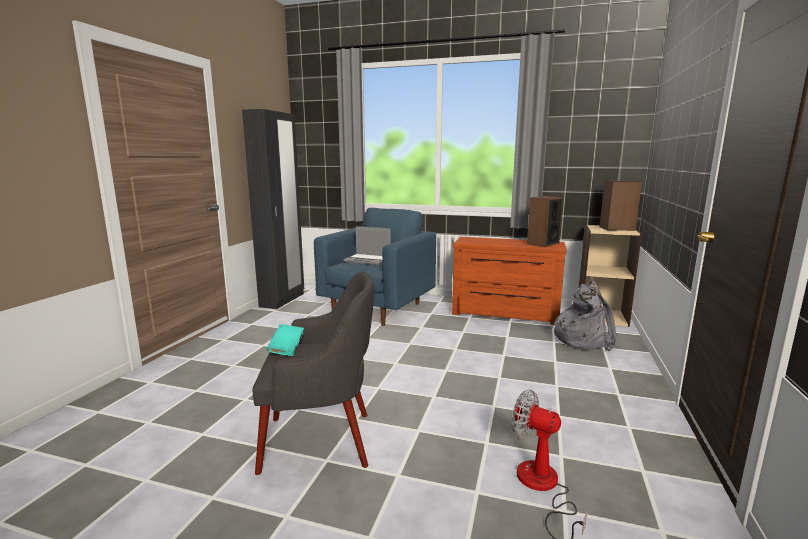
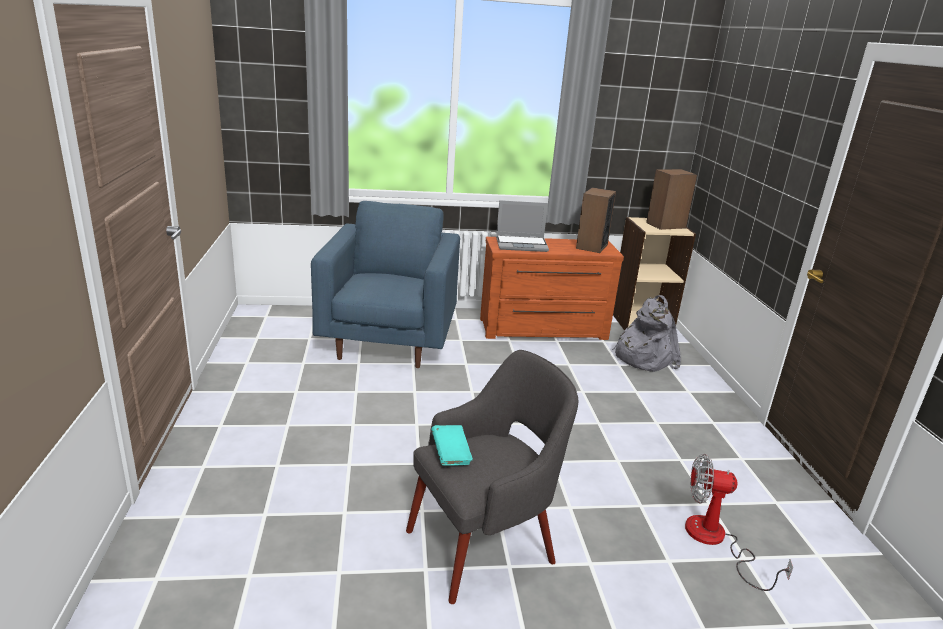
camera: 25 degrees left, 10 degrees up
(282, 300) = (241, 341): black wardrobe -> none
(368, 260) = (383, 281): laptop -> laptop (522, 244)

